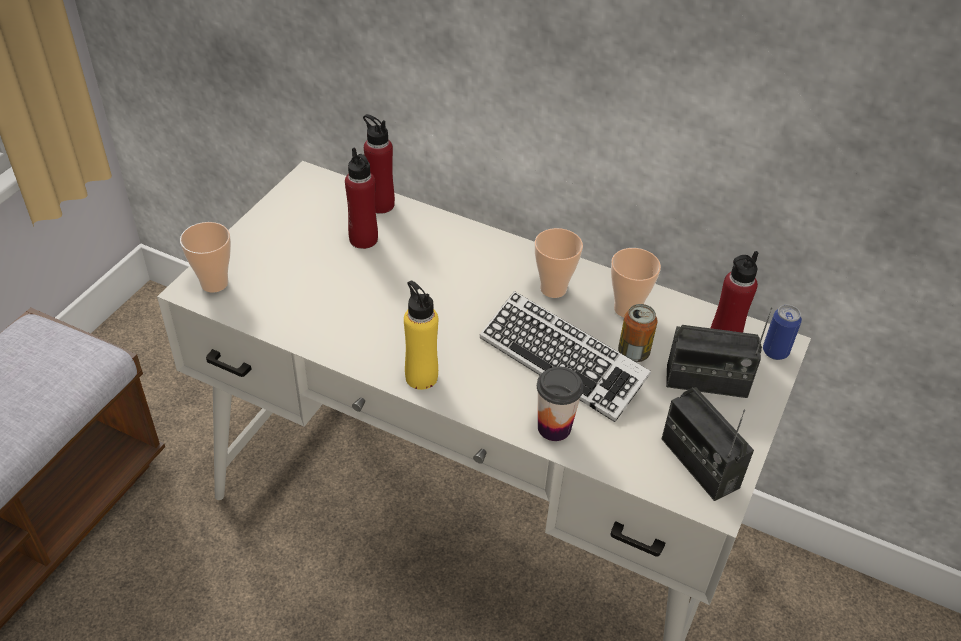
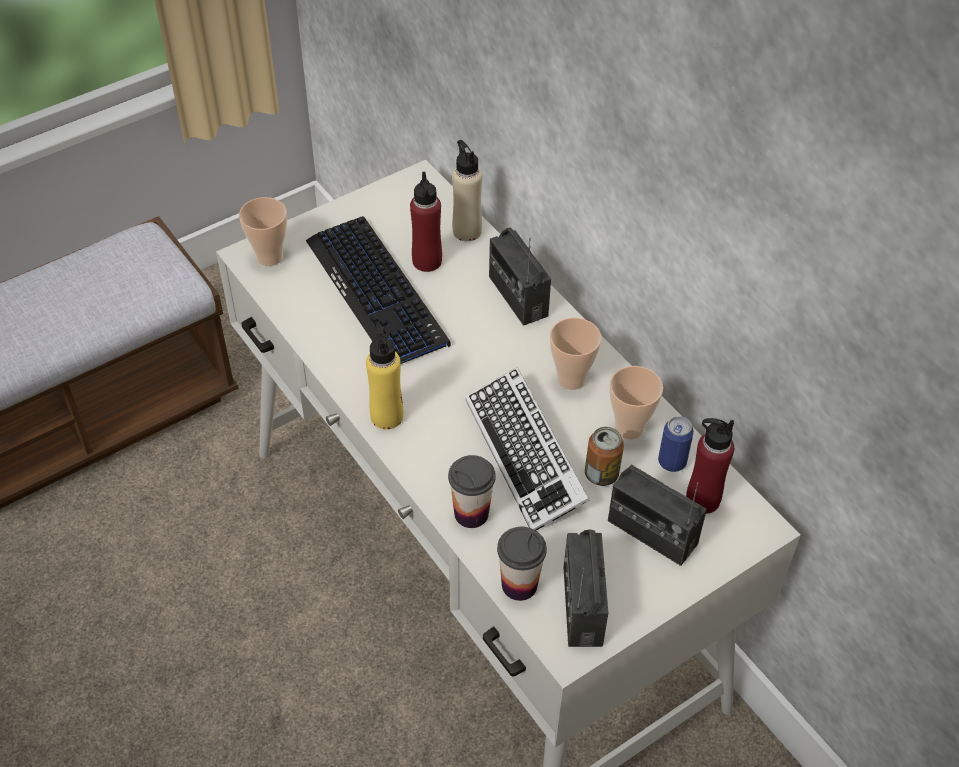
camera: 30 degrees right, 5 degrees up
(337, 279) = (377, 292): none -> keyboard
(380, 204) = (467, 231): red bottle -> beige bottle
(461, 241) = (517, 296): none -> radio
(637, 469) = (519, 585): none -> cup
(775, 352) = (749, 533): can -> can (672, 462)

